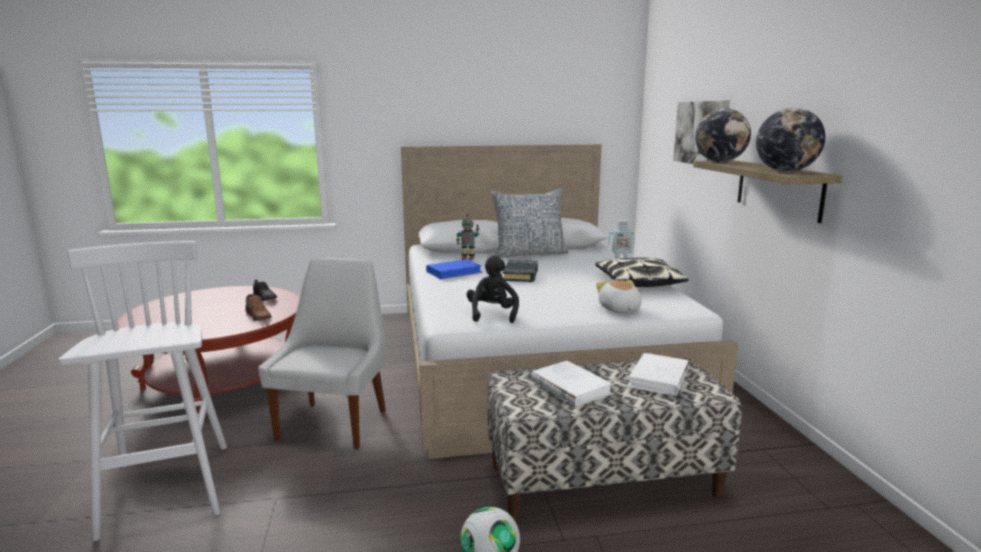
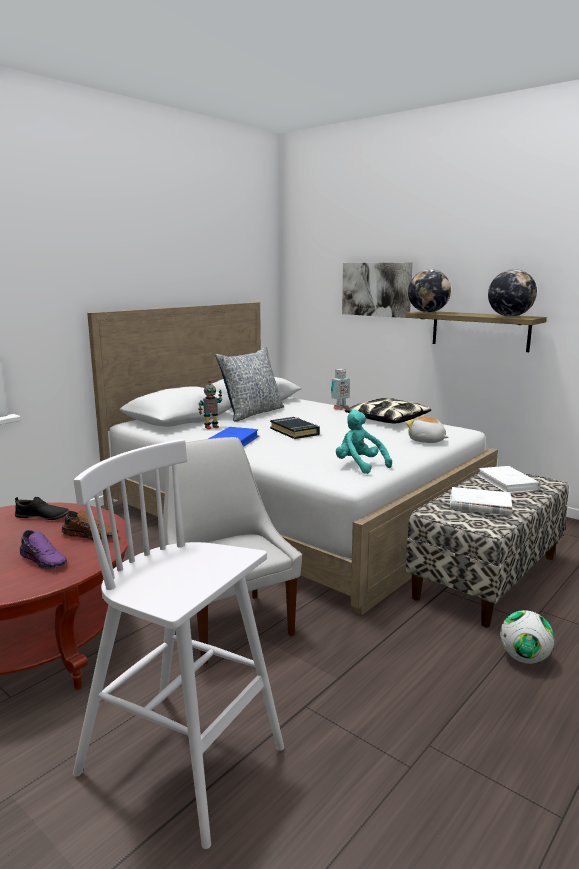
camera: 40 degrees left, 0 degrees up
(207, 323) = (44, 560): none -> purple shoe
(492, 314) = (359, 466): black plush toy -> turquoise plush toy

